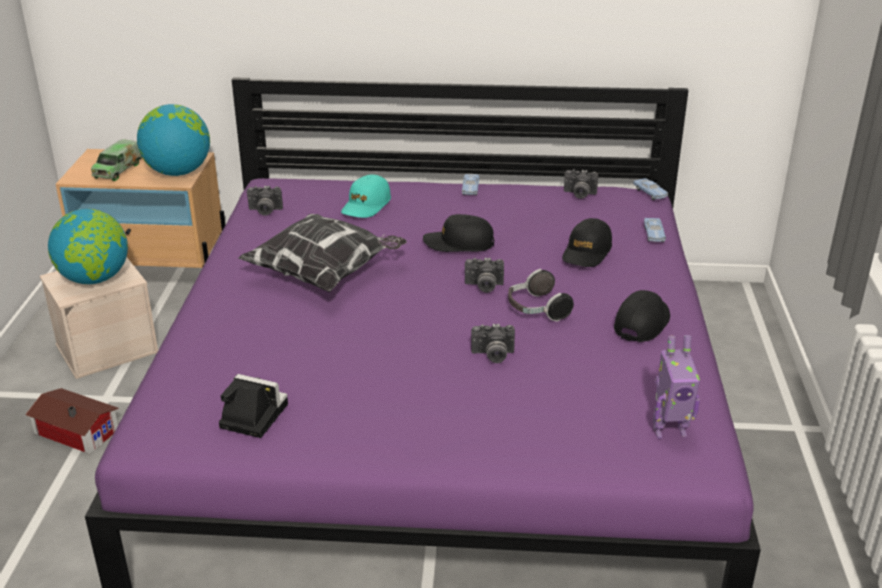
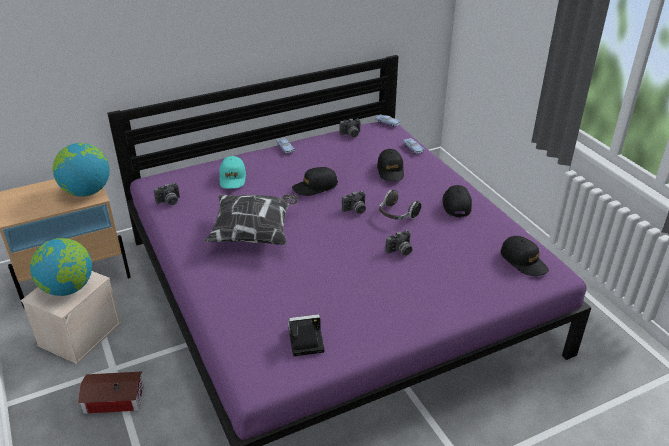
camera: 30 degrees left, 5 degrees up
(118, 170) = (38, 202): toy truck -> none
(669, 430) = (523, 261): toy robot -> black cap

